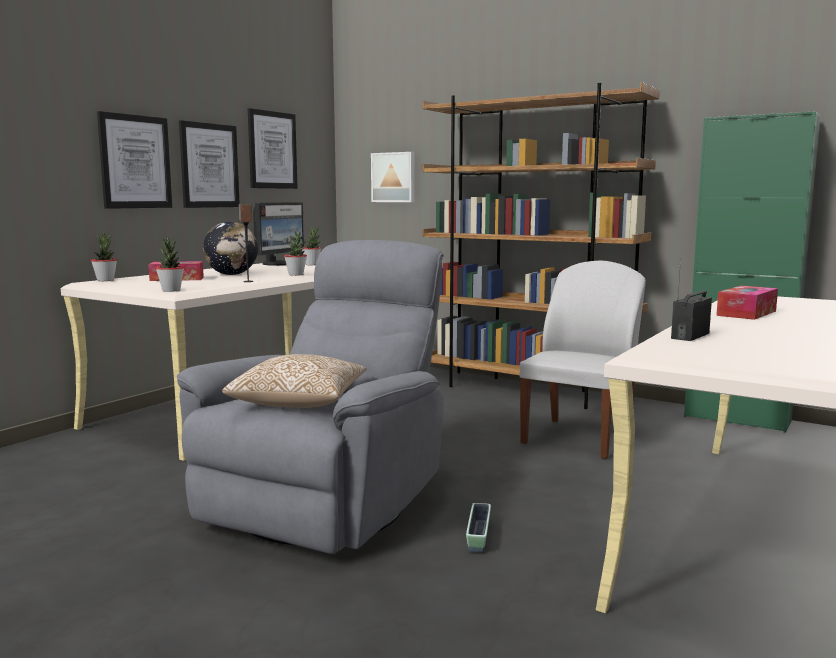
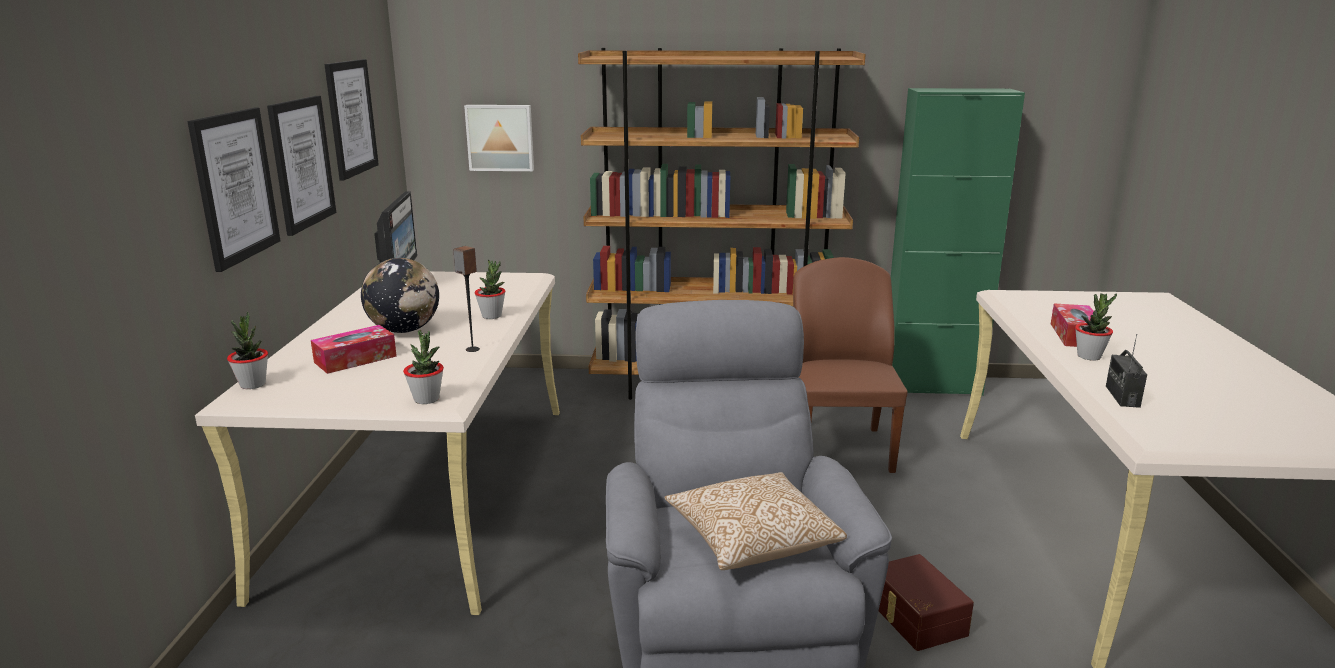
camera: 30 degrees left, 10 degrees up
(312, 264) = (448, 279): potted plant -> potted plant (1089, 356)
(478, 536) = (914, 617): planter -> brown storage box
(579, 438) = (840, 448): white chair -> brown chair

